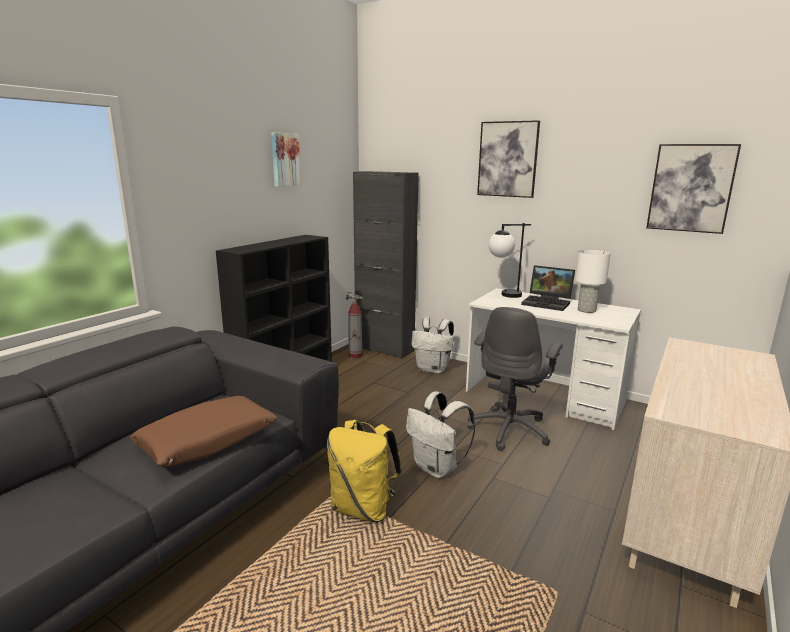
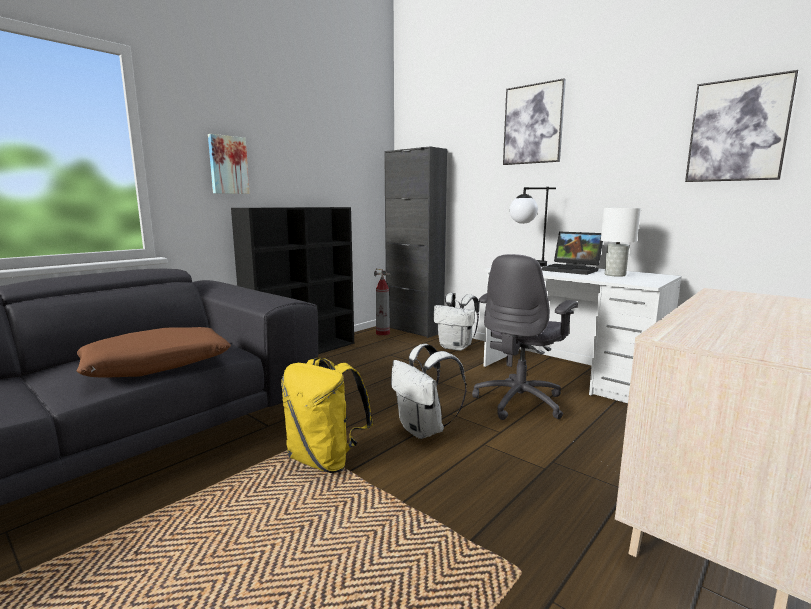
camera: 10 degrees right, 5 degrees down
(284, 159) = (311, 131): picture -> picture (228, 165)

